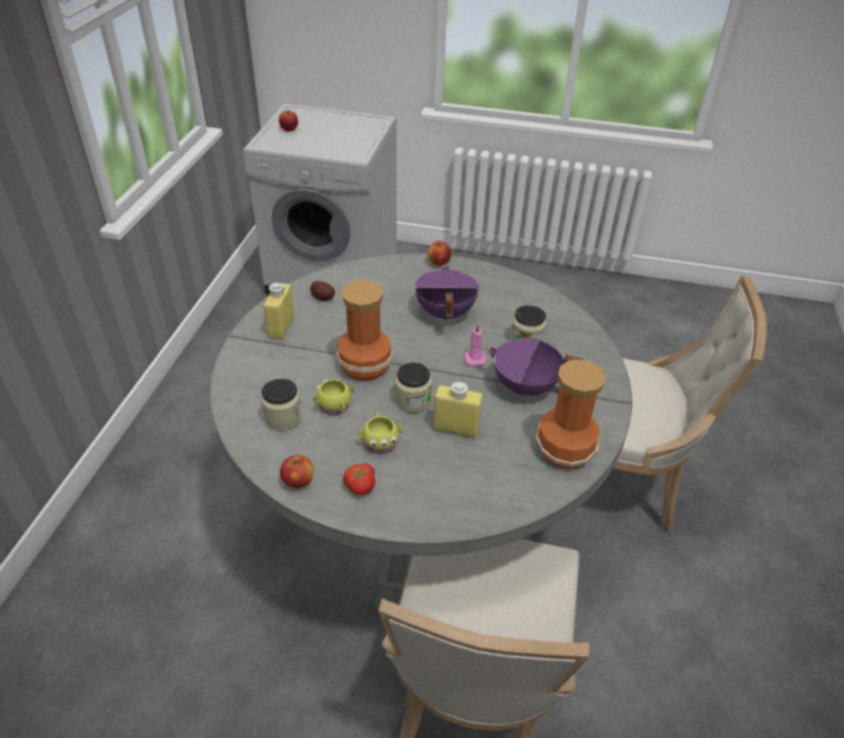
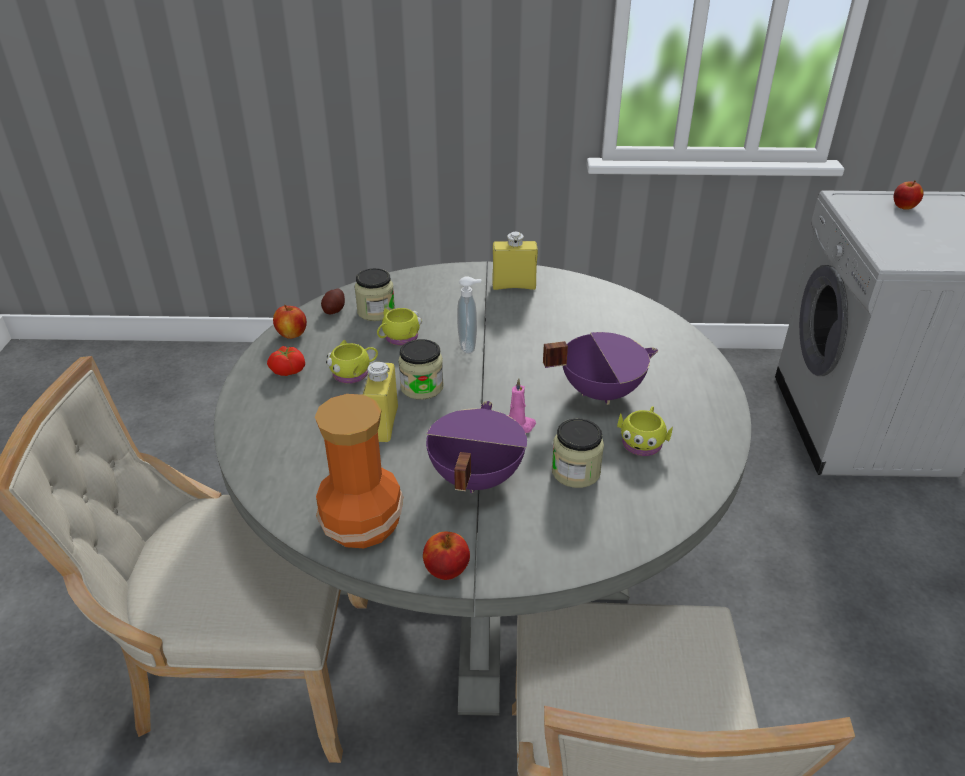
camera: 80 degrees right, 5 degrees down
(323, 297) = (579, 301): potato -> potato (334, 311)
(364, 366) = (469, 346): vase -> soap dispenser
(438, 263) = (712, 374): apple -> apple (446, 570)
(502, 307) = (642, 442): none -> yellow mug

